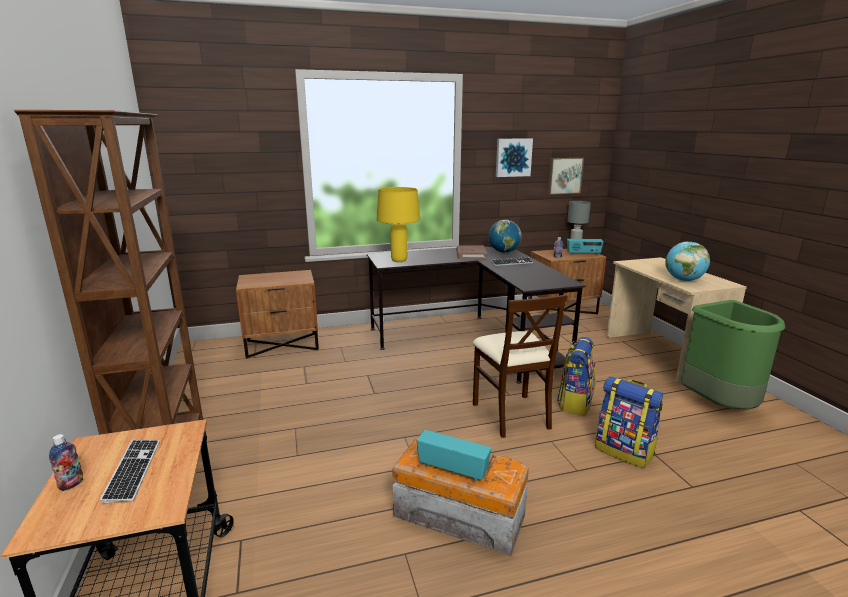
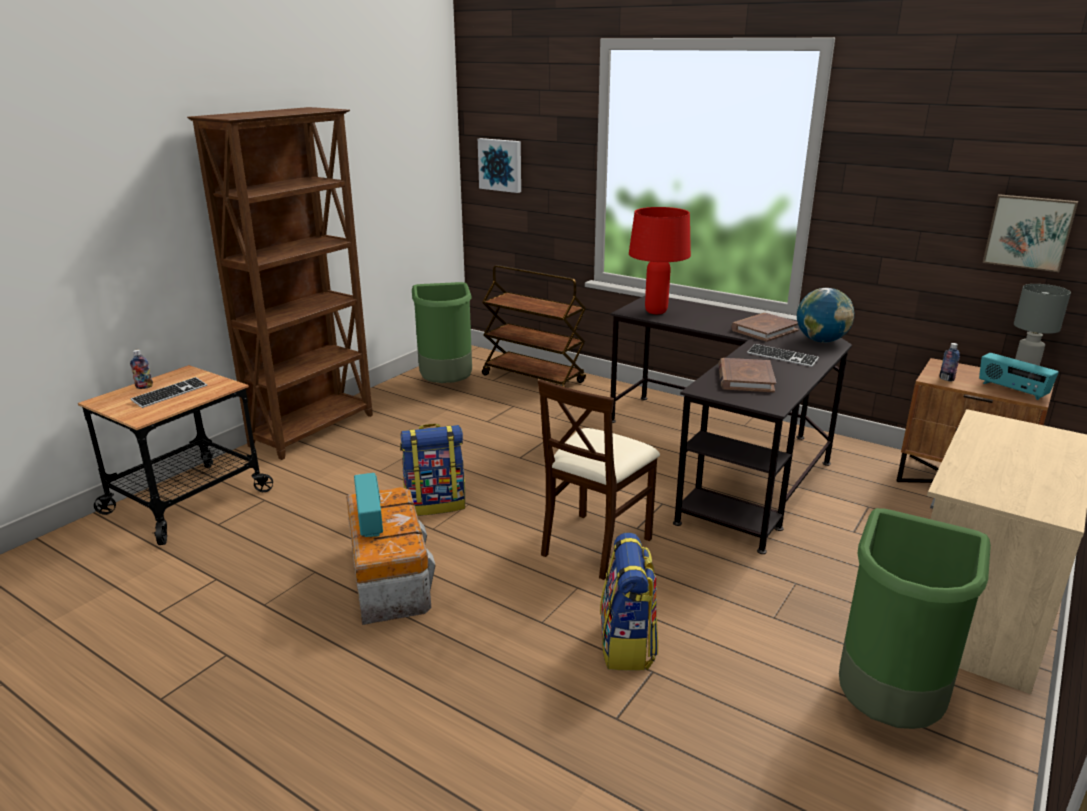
camera: 50 degrees right, 5 degrees up
(223, 374) = (447, 384): none -> green trash can
(282, 345) = (534, 379): brown nightstand -> brown cart
(398, 260) = (655, 312): yellow table lamp -> red table lamp
(513, 157) = (915, 184): picture -> picture (501, 165)
(528, 276) = (745, 379): none -> brown book
(575, 402) = (690, 577): backpack -> backpack (436, 504)
(683, 280) = (985, 475): globe -> none

